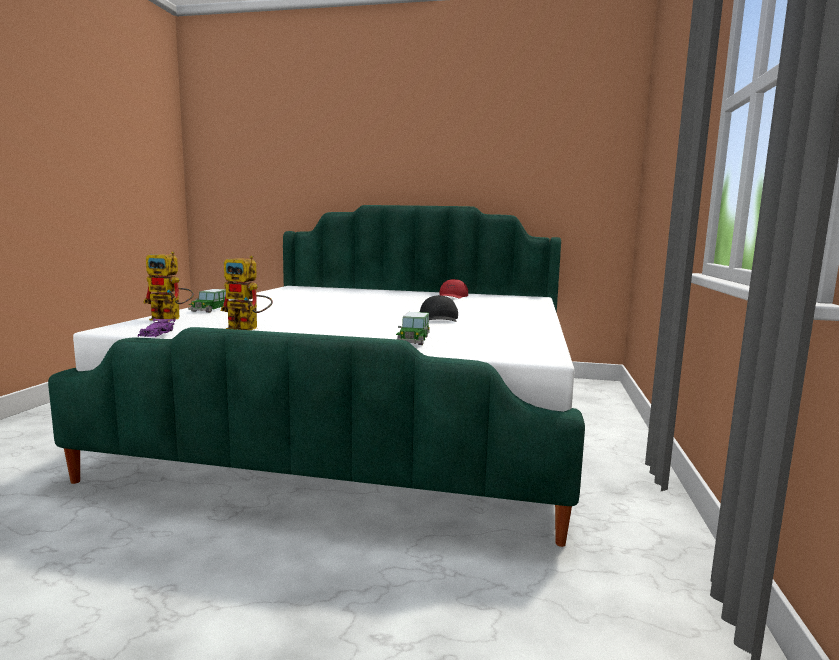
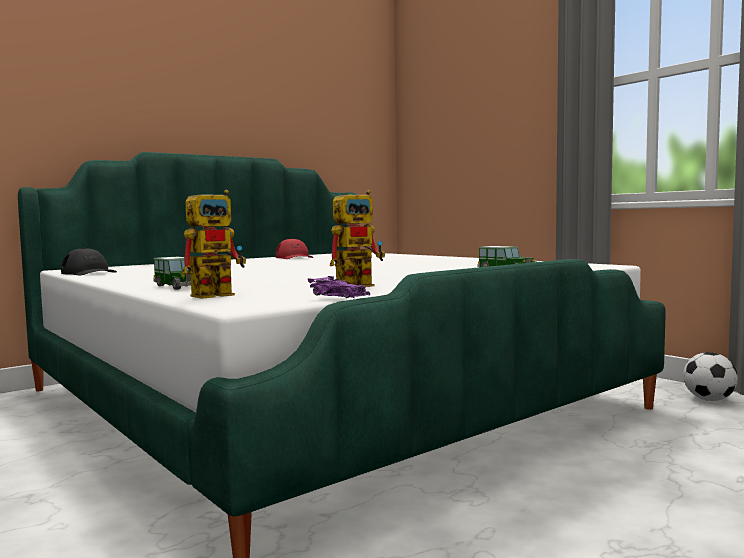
camera: 50 degrees left, 5 degrees down
(439, 318) = (413, 264): black cap -> black cap (89, 273)
(667, 578) = (709, 399): none -> football

